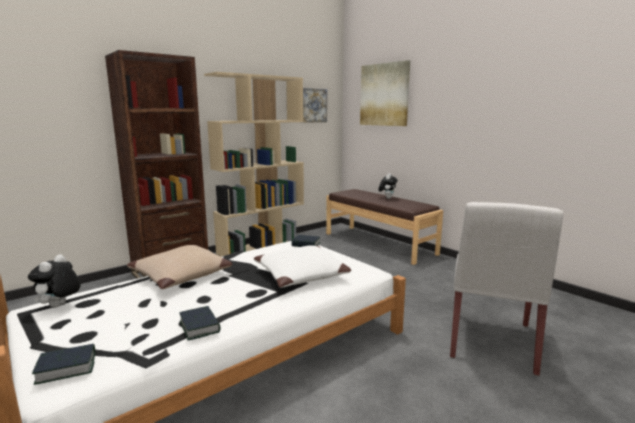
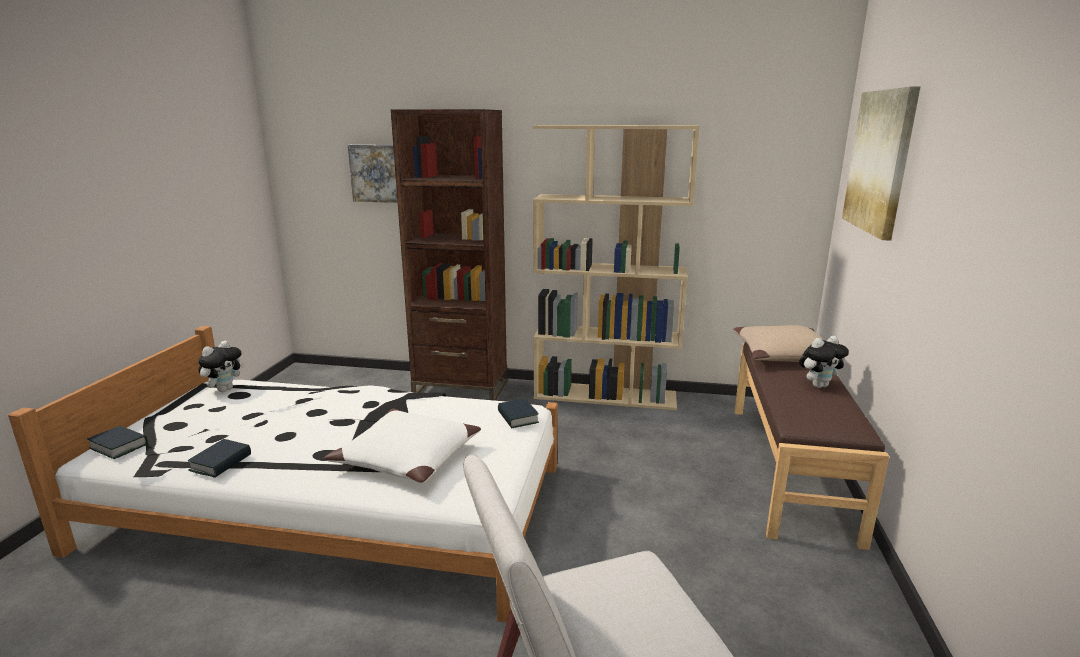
camera: 50 degrees right, 5 degrees up
(59, 306) = (224, 389): plush toy -> plush toy turned 150 degrees clockwise
(182, 275) = (334, 400): beige pillow -> beige pillow (783, 355)
(312, 105) = (755, 172): picture -> picture (378, 173)

